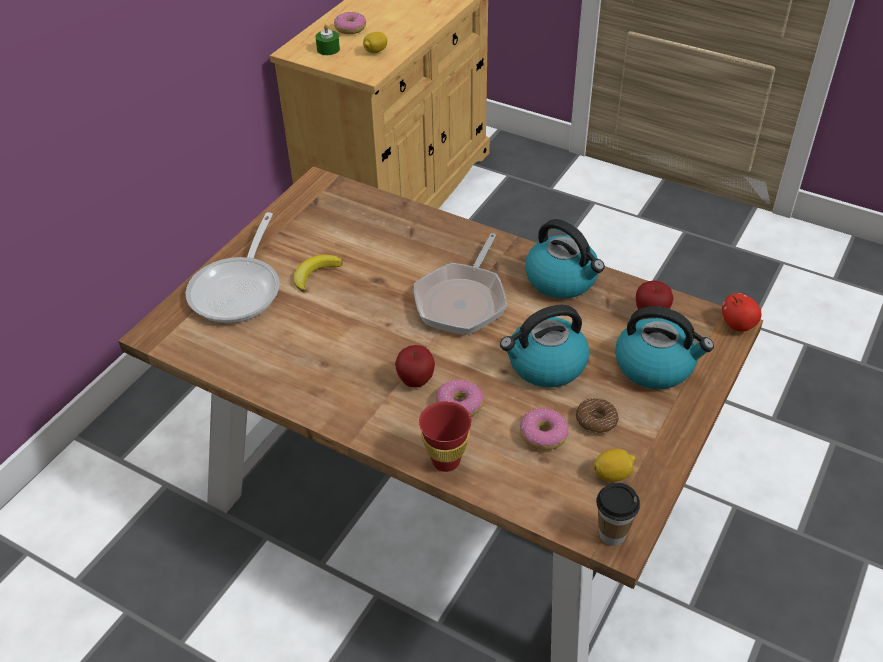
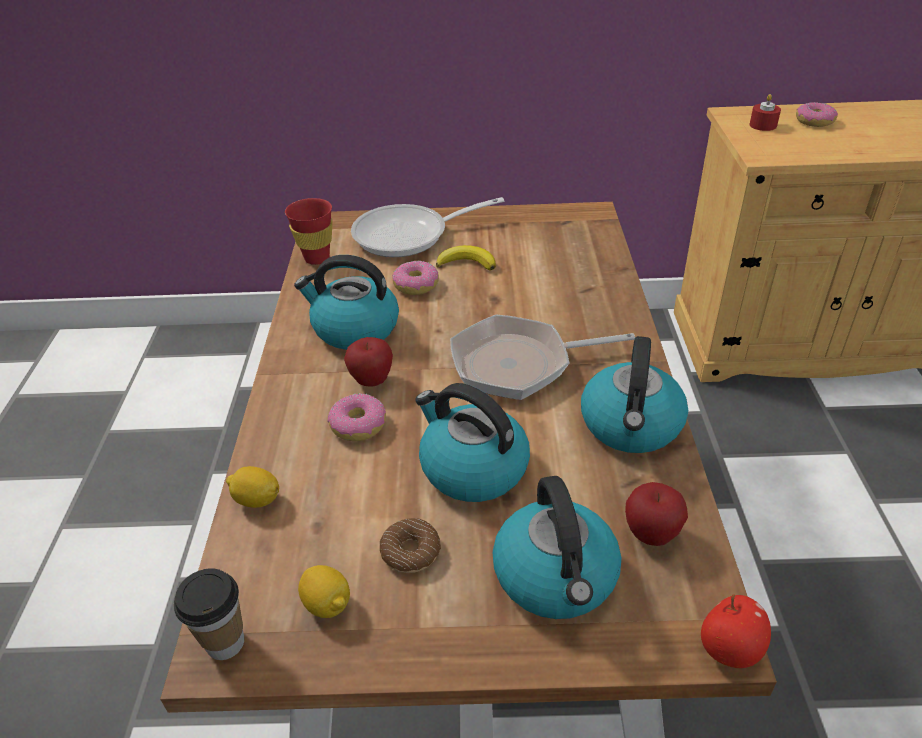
camera: 60 degrees right, 5 degrees down
(328, 49) = (763, 125): green candle -> red candle
(341, 369) = (354, 329): none -> kettle
(375, 51) = (802, 146): lemon -> lemon (257, 500)
(446, 461) = (271, 448): red cup -> red cup (317, 258)
(543, 435) = (356, 511): donut -> donut (416, 285)

